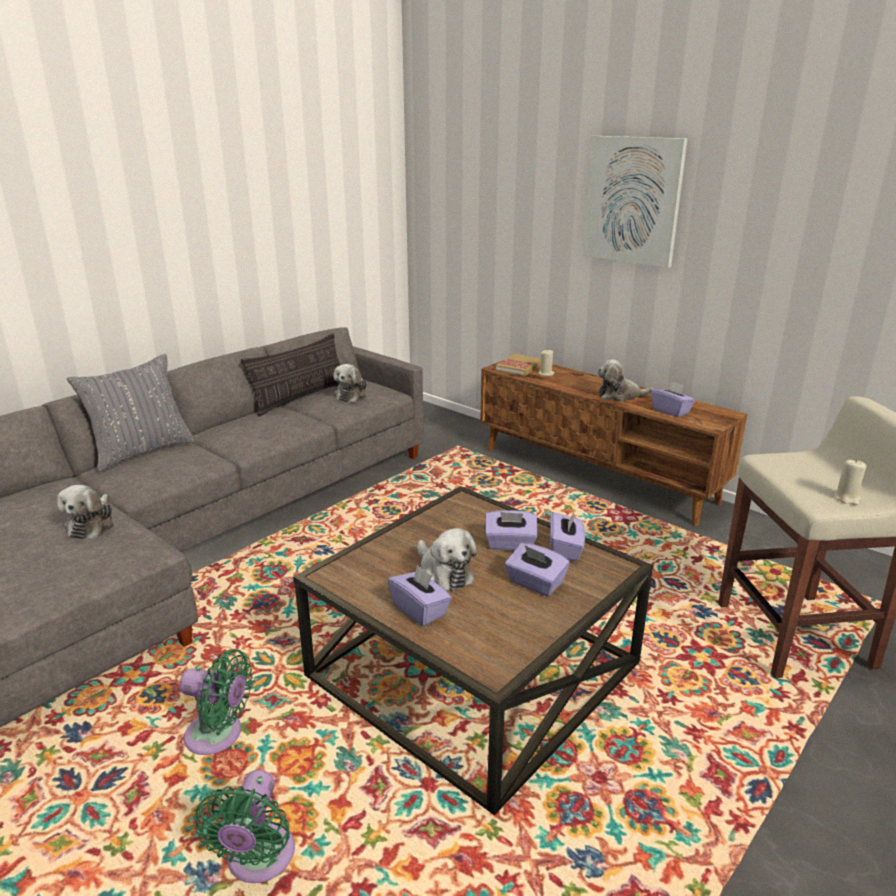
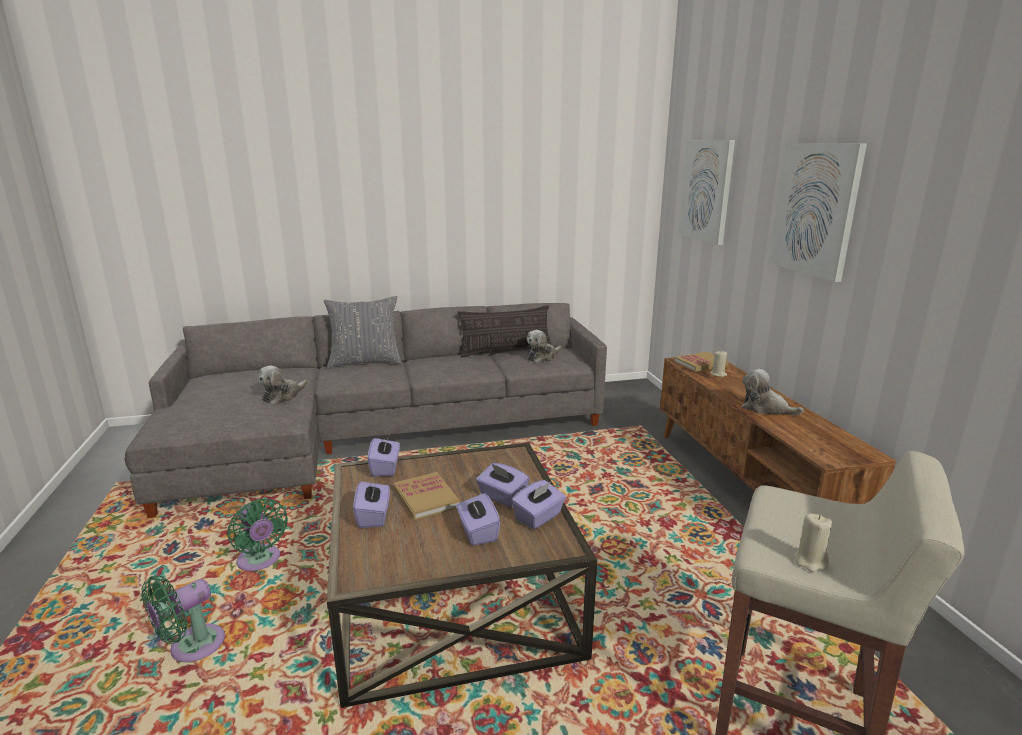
camera: 35 degrees right, 5 degrees down
(444, 573) = (426, 498): plush toy -> book
(480, 184) = (706, 190): none -> picture
(671, 411) = (801, 435): purple tissue box -> purple tissue box (385, 468)

